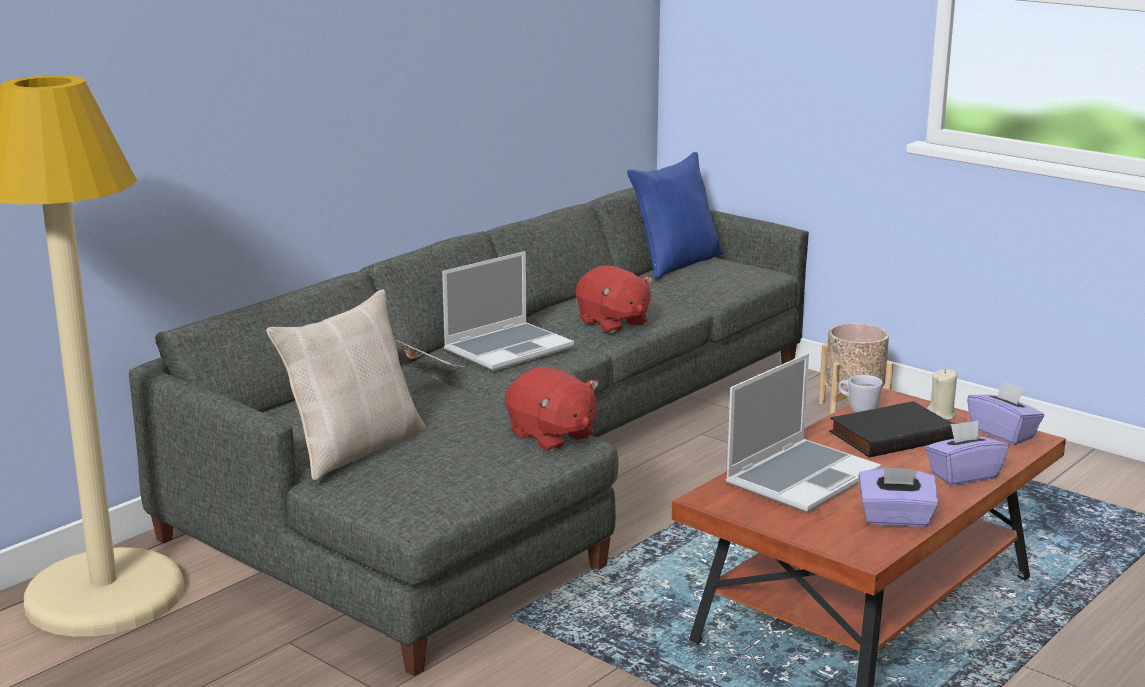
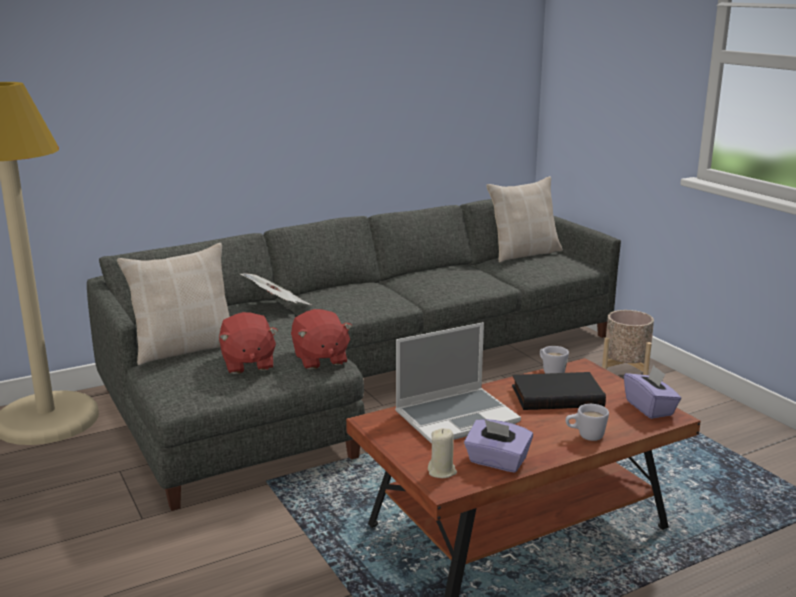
camera: 20 degrees right, 0 degrees up
(508, 348) = (352, 296): laptop -> none
(613, 323) = (439, 288): red plush toy -> red plush toy (247, 363)
(676, 263) = (524, 253): blue pillow -> beige pillow
(941, 415) = (612, 386): beige candle -> beige candle (442, 471)
(963, 475) = (585, 436): purple tissue box -> white mug

